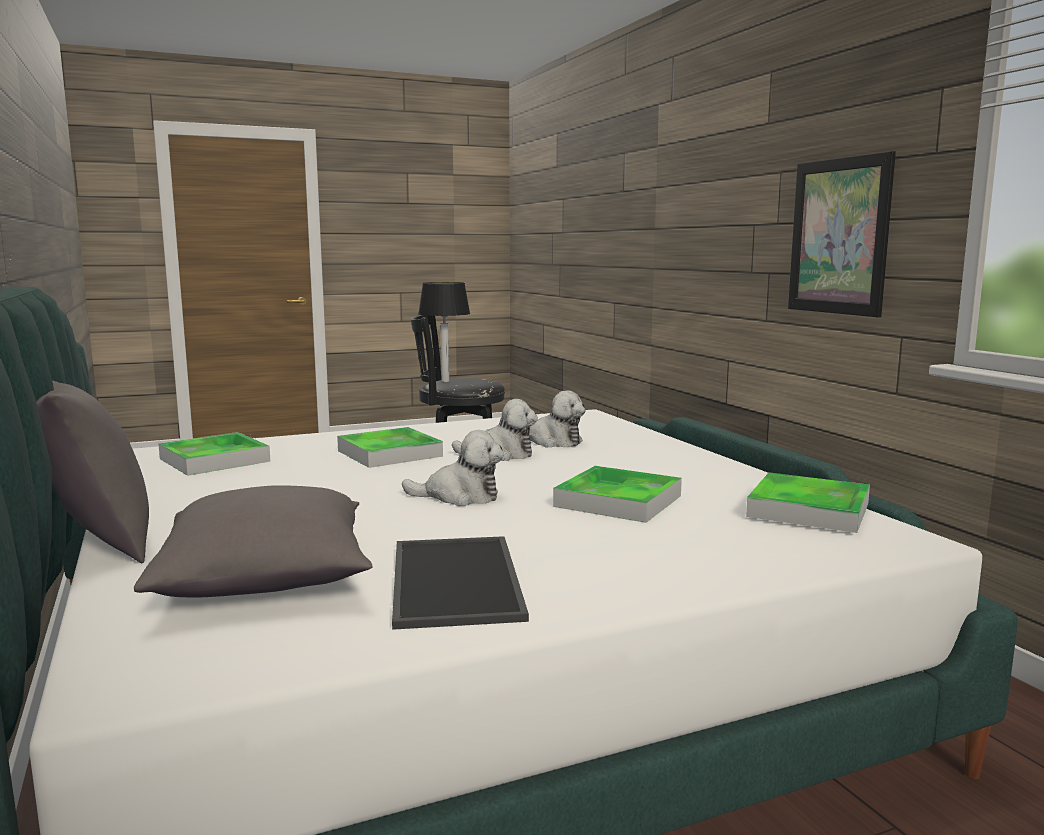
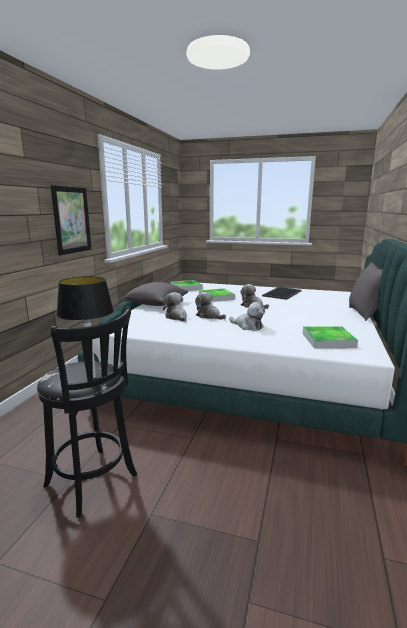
camera: 140 degrees left, 5 degrees up
(267, 581) = (320, 299): grey pillow -> grey pillow (156, 304)
(389, 453) = (248, 326): tray -> plush toy

